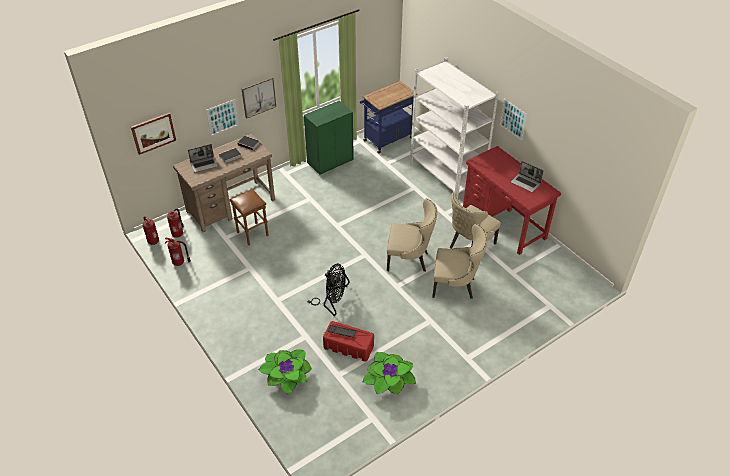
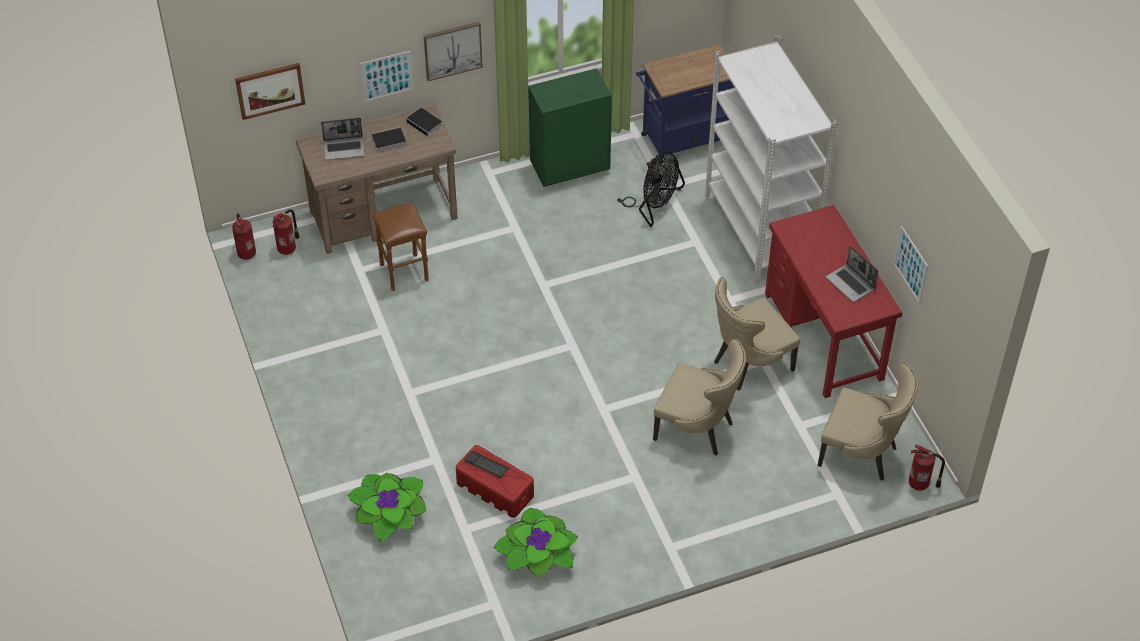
camera: 15 degrees right, 5 degrees up
(179, 262) = (278, 298): fire extinguisher -> fire extinguisher (920, 484)
(332, 300) = (494, 410): black fan -> black fan (653, 204)
(409, 260) = (640, 369): beige chair -> beige chair (861, 454)
(513, 119) = (854, 172): picture -> picture (910, 264)

